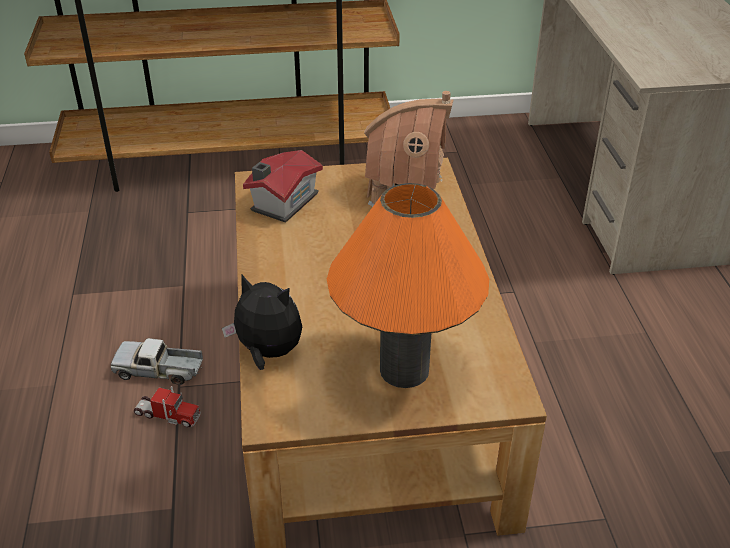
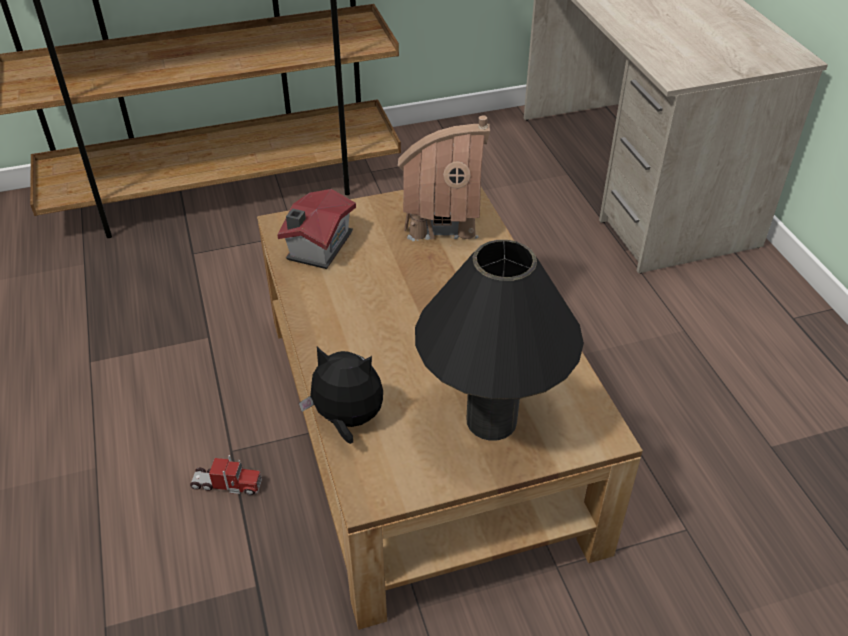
camera: 10 degrees left, 5 degrees up
(159, 370) = (205, 435): toy truck -> none
(404, 370) = (491, 420): orange table lamp -> black table lamp

